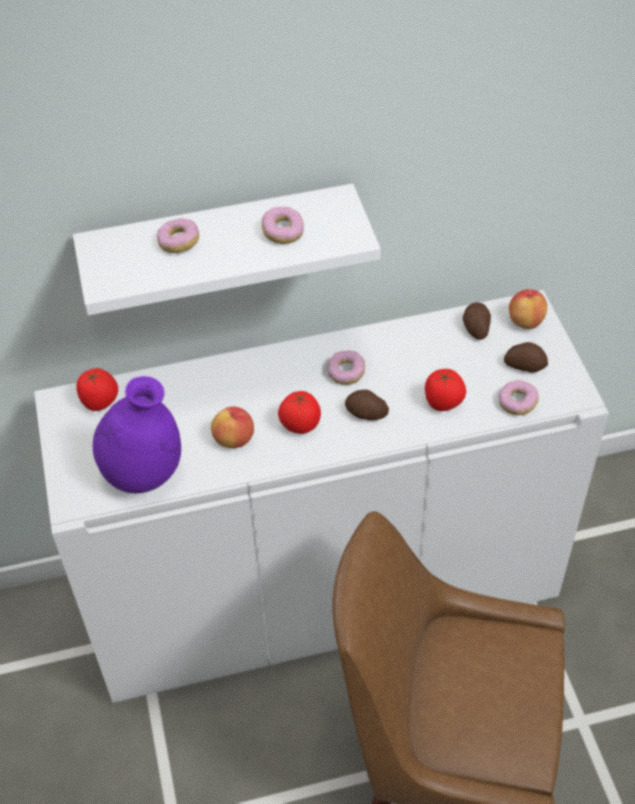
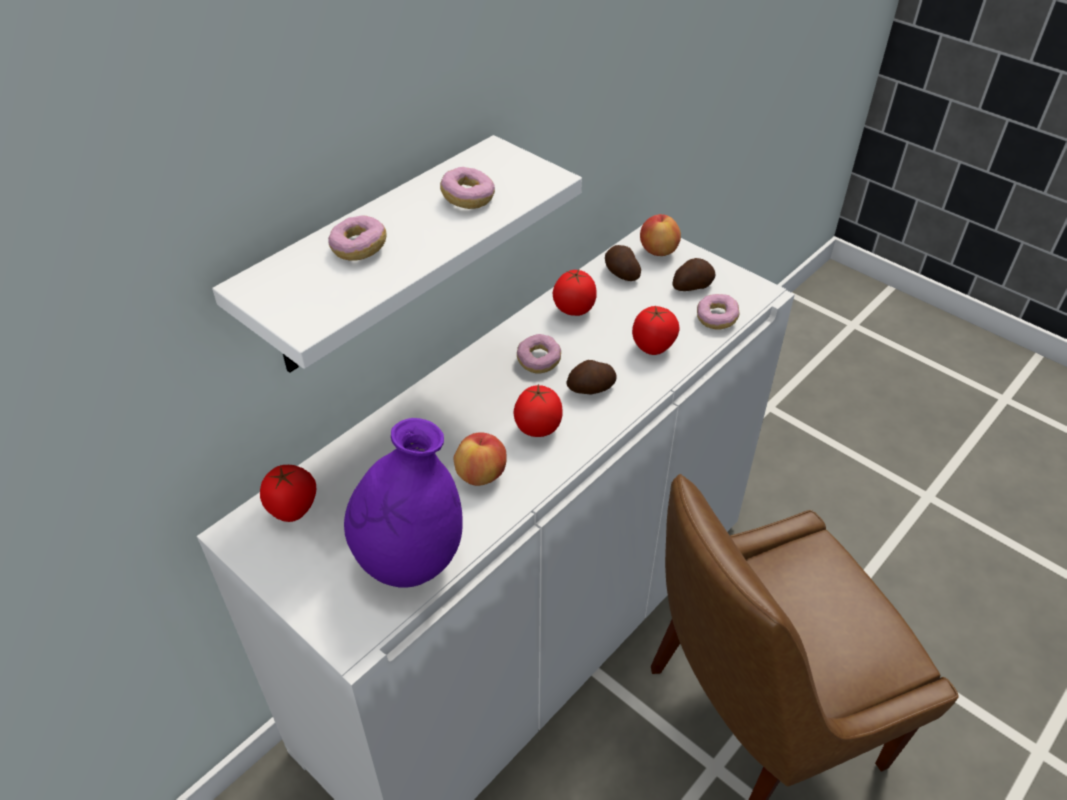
camera: 35 degrees left, 5 degrees down
(409, 343) = (573, 310): none -> tomato

